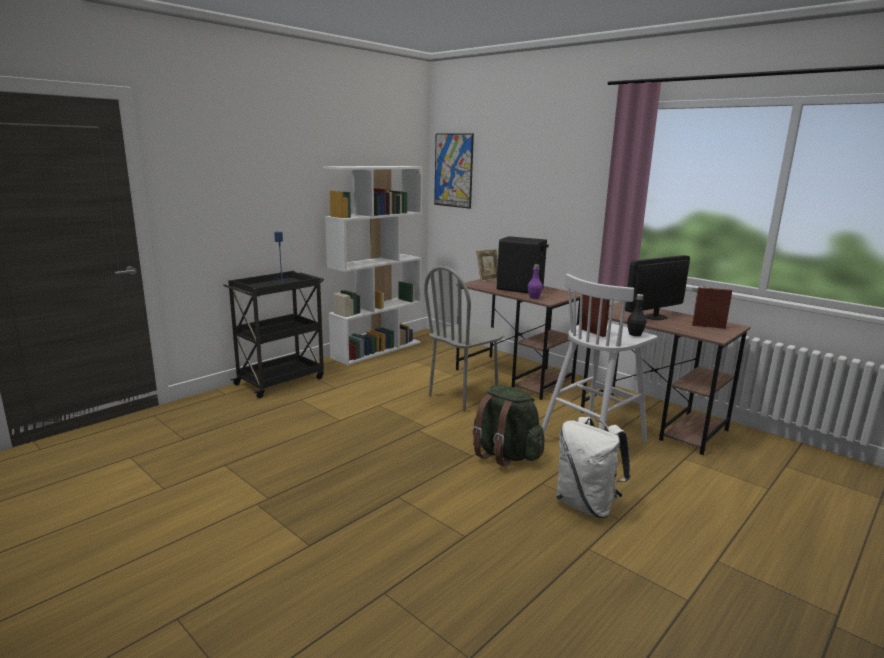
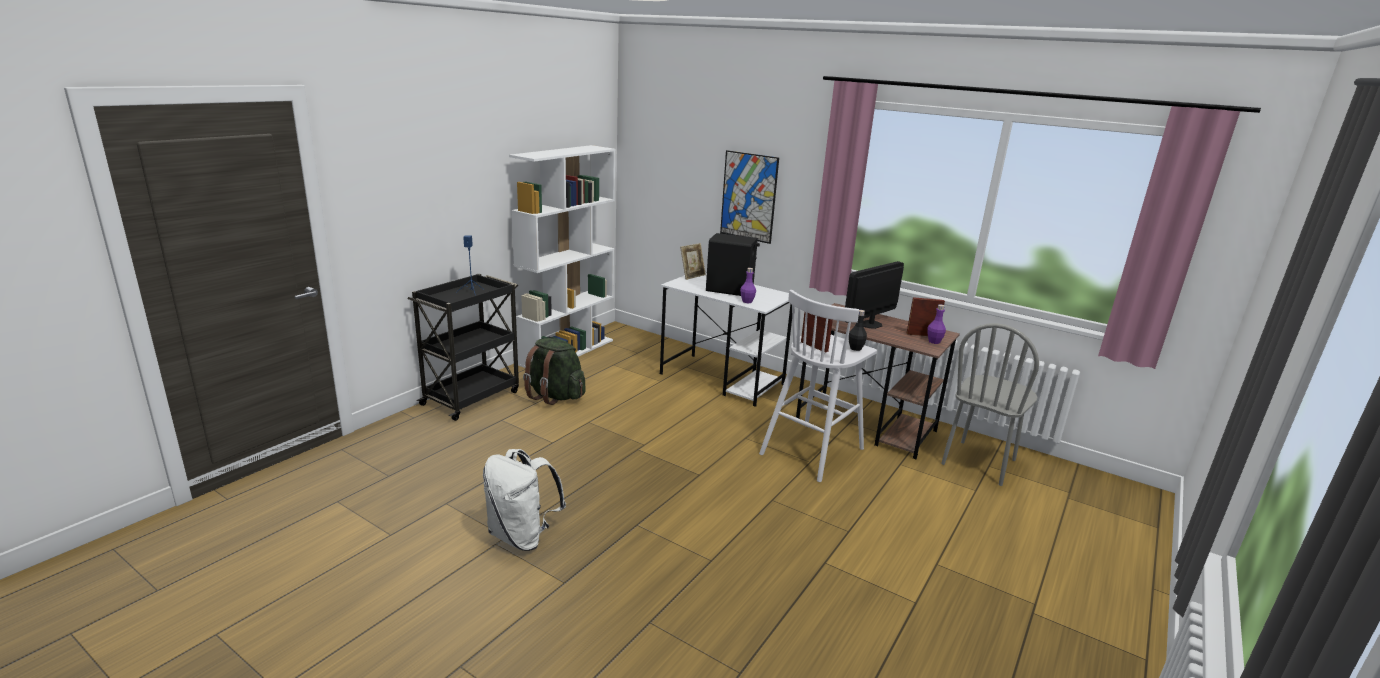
camera: 10 degrees left, 5 degrees up
(453, 170) = (647, 149): picture -> picture (748, 197)
(464, 396) = (675, 406): grey chair -> grey chair (979, 462)
(505, 454) = (731, 471): green backpack -> green backpack (555, 396)
(514, 376) = (722, 379): brown desk -> white desk
(587, 505) = (817, 519): white backpack -> white backpack (522, 536)
(721, 332) = (934, 342): none -> purple bottle

